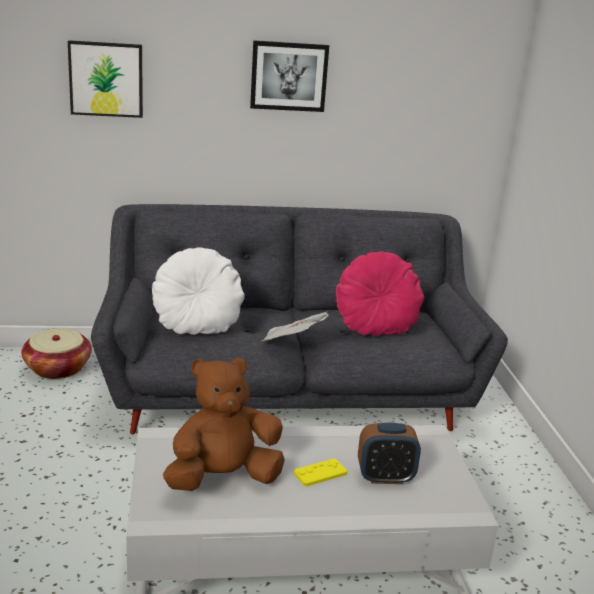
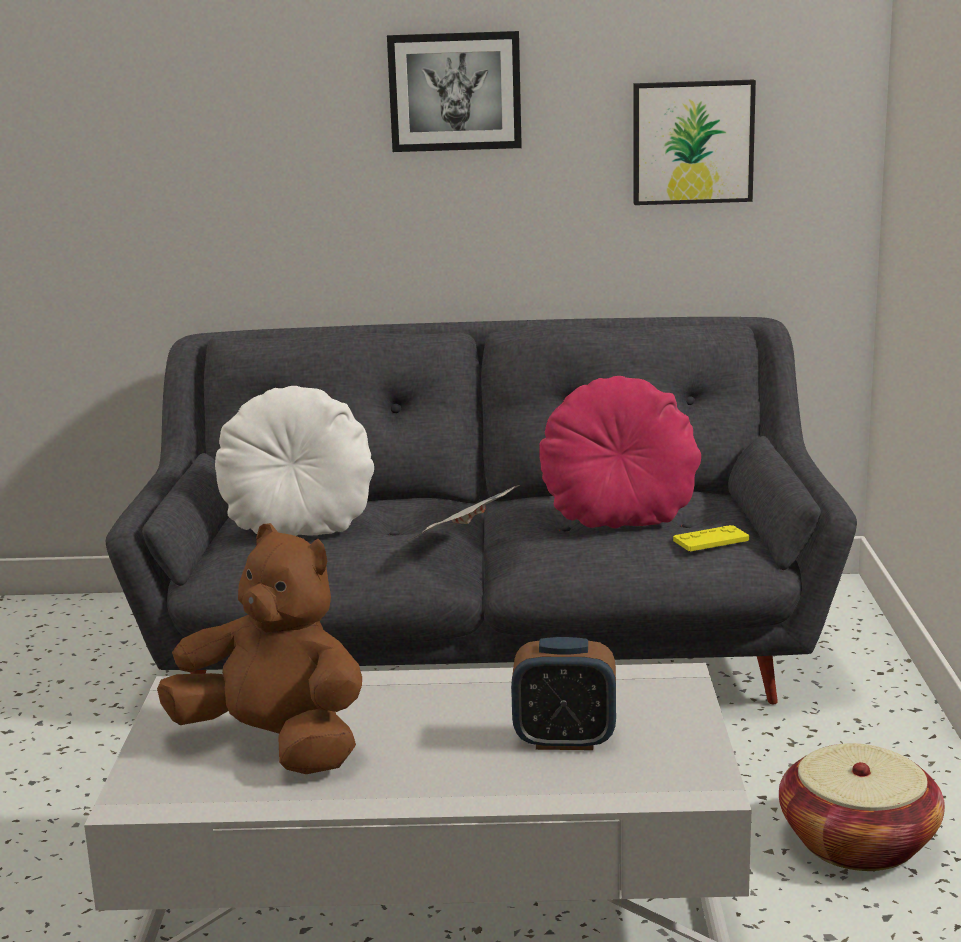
camera: 10 degrees right, 5 degrees down
(58, 368) = (93, 625): basket -> basket (858, 842)
(106, 79) = (148, 123): picture -> picture (692, 142)
(223, 478) = (276, 745): brown plush toy -> brown plush toy turned 45 degrees clockwise
(320, 473) = (448, 736): yellow game controller -> yellow game controller (711, 540)

